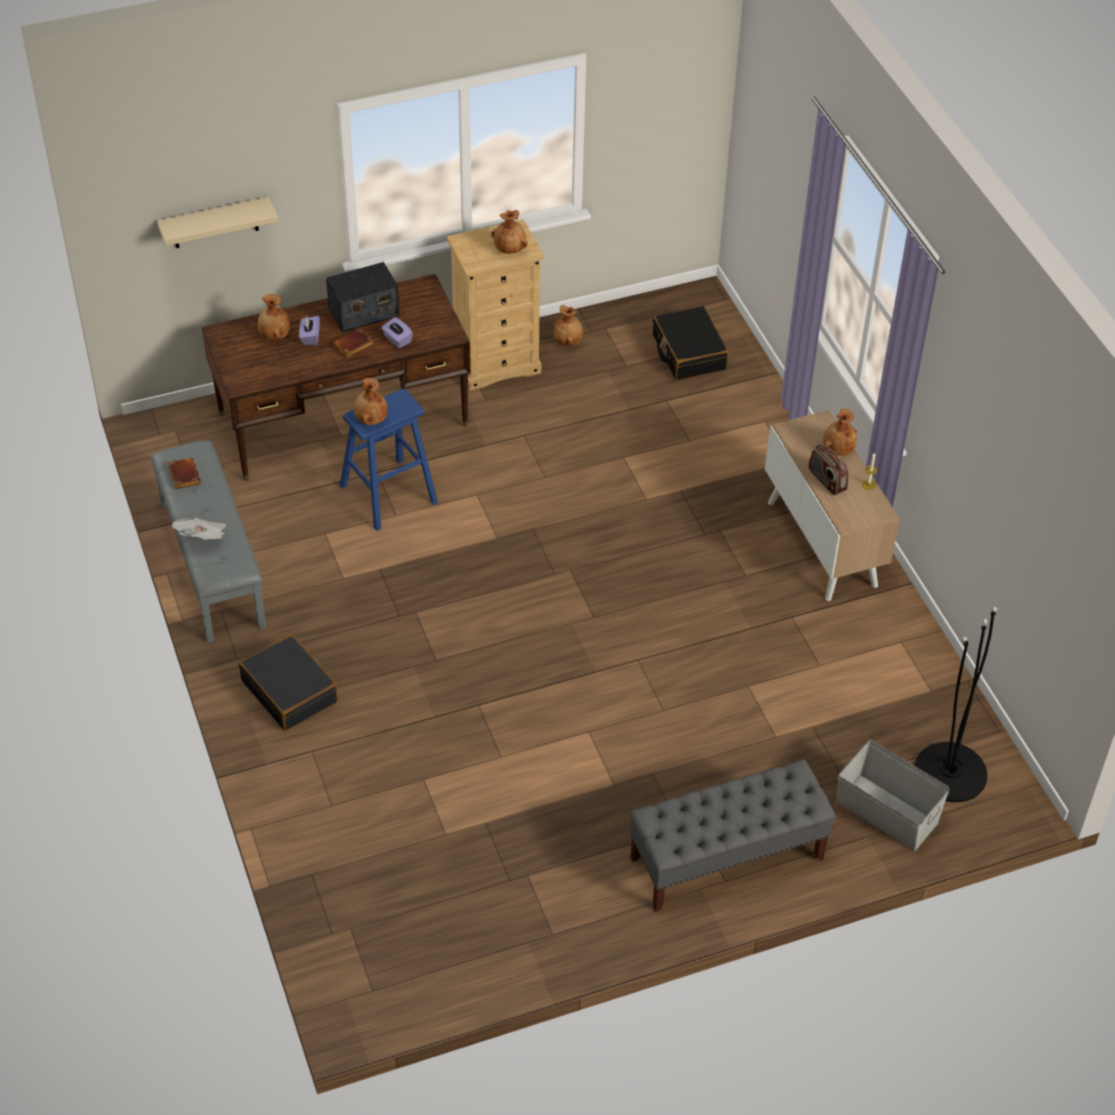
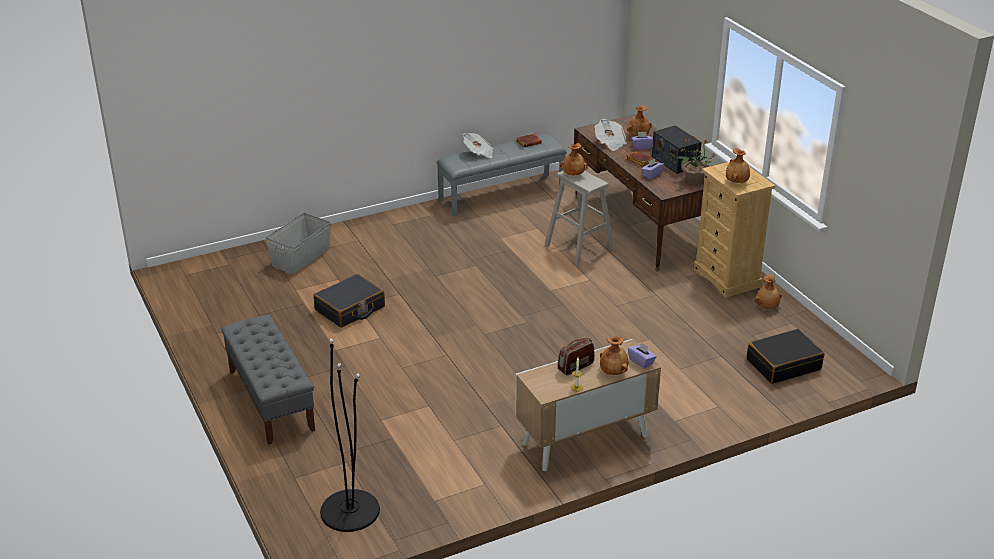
camera: 85 degrees right, 15 degrees down
(215, 223) = (667, 56): beige shelf -> none
(290, 367) = (610, 143): none -> newspaper
(290, 691) = (404, 229): black suitcase -> black suitcase (350, 309)
(388, 494) = (579, 247): blue stool -> beige stool
(423, 304) = (693, 181): none -> potted plant
(818, 423) = (641, 361): none -> purple tissue box
(887, 813) = (309, 476): grey storage box -> grey storage box (300, 257)

